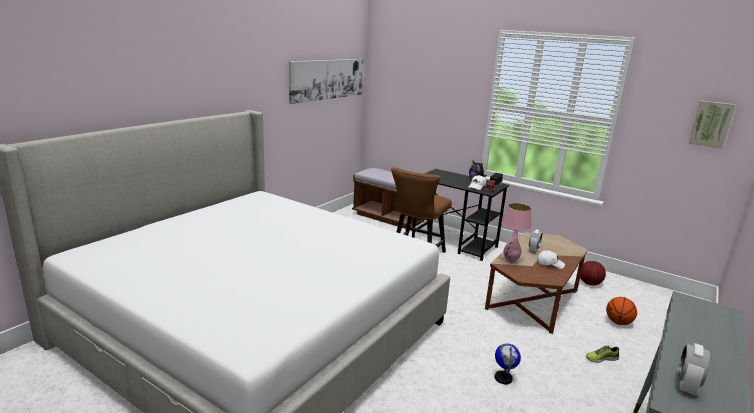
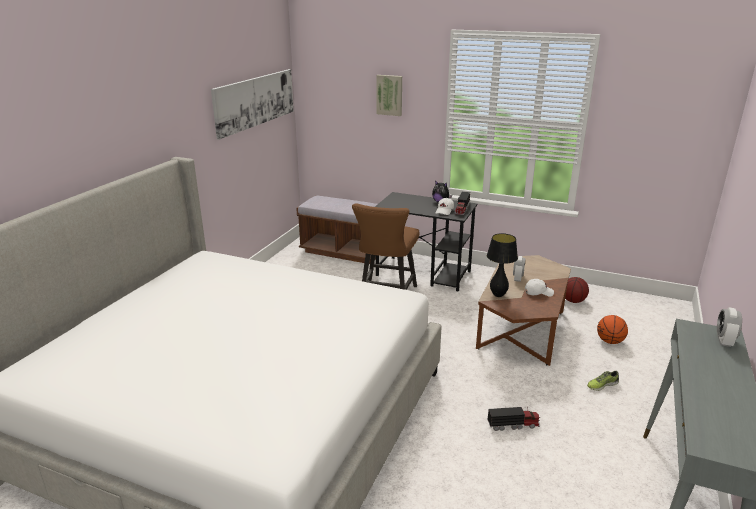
camera: 10 degrees left, 5 degrees up
(503, 378) = (513, 425): globe -> toy truck
(510, 261) = (498, 295): pink table lamp -> black table lamp
(686, 386) = (712, 425): alarm clock -> alarm clock (724, 341)
(711, 124) = (682, 123): picture -> picture (389, 95)

